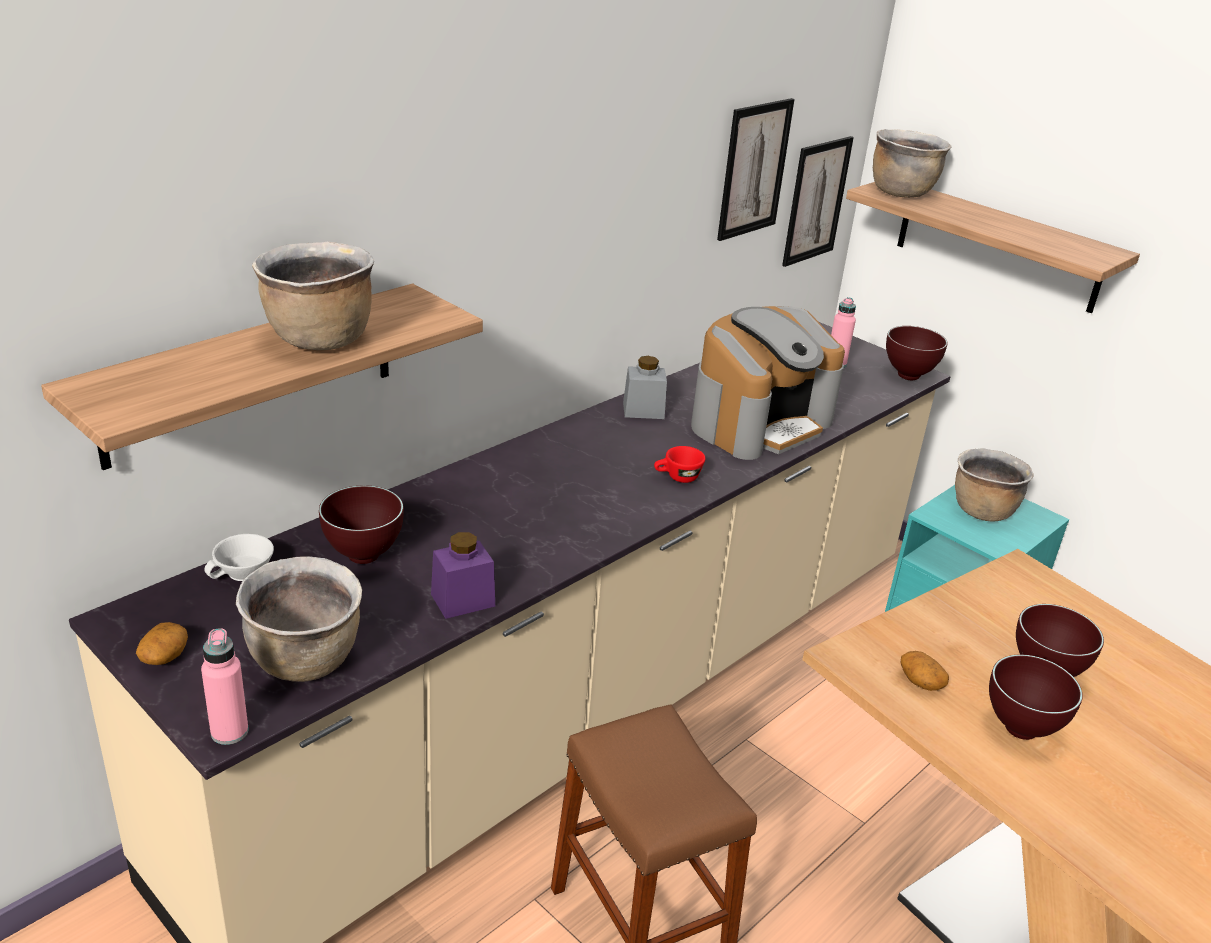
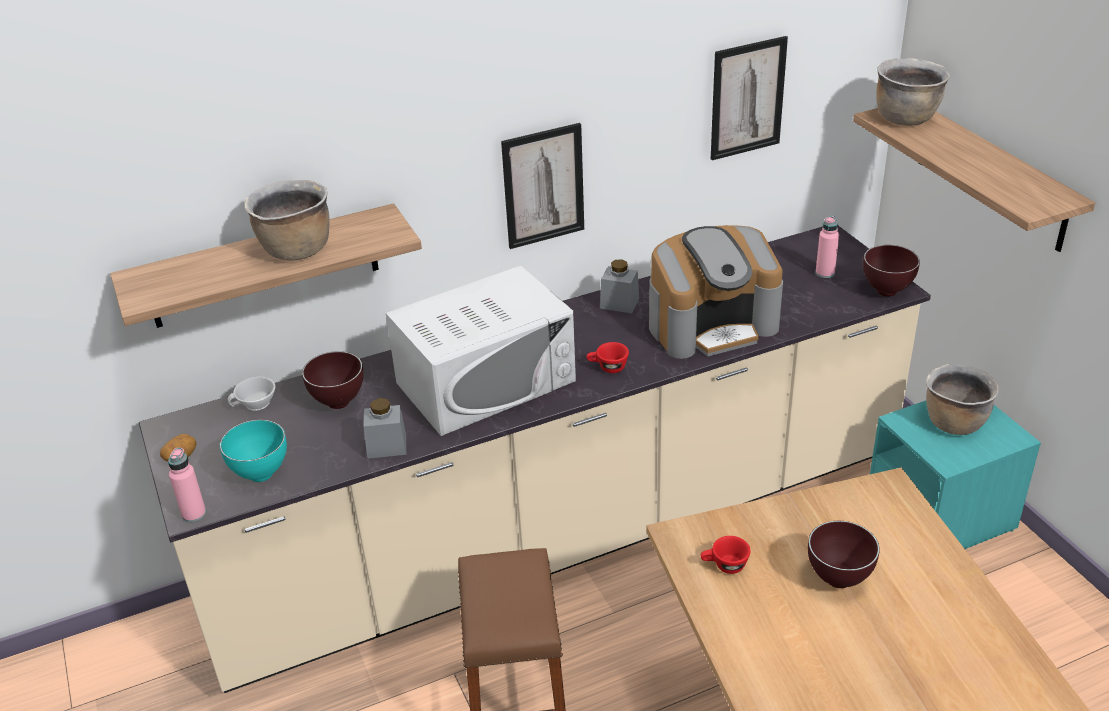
camera: 25 degrees right, 5 degrees up
(306, 661) = (262, 474): brown cooking pot -> turquoise bowl
(463, 600) = (387, 446): purple jar -> grey jar
(543, 509) = (486, 382): none -> white microwave
(816, 201) = (832, 120): picture -> picture (543, 186)
(920, 681) = (724, 566): potato -> red cup
(1022, 729) = (782, 620): brown bowl -> none

